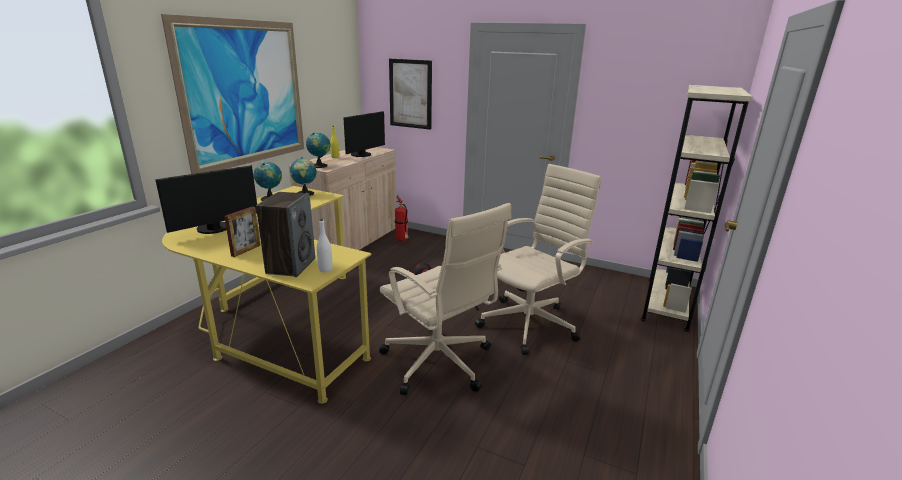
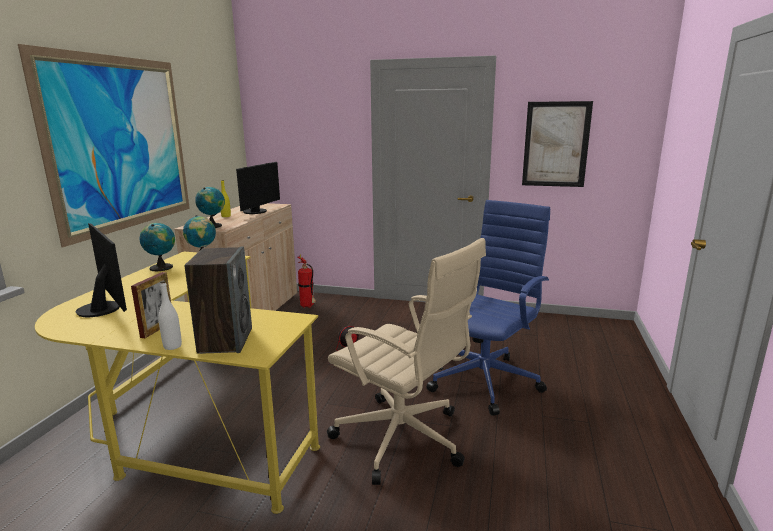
camera: 10 degrees left, 5 degrees down
(214, 229) = (104, 308): monitor -> monitor turned 75 degrees counterclockwise
(325, 269) = (272, 340): white bottle -> white bottle (172, 346)
(410, 94) = (304, 141): picture -> picture (556, 144)
(530, 323) = (486, 379): beige office chair -> blue office chair
(667, 303) = (613, 339): beige bookcase -> none

